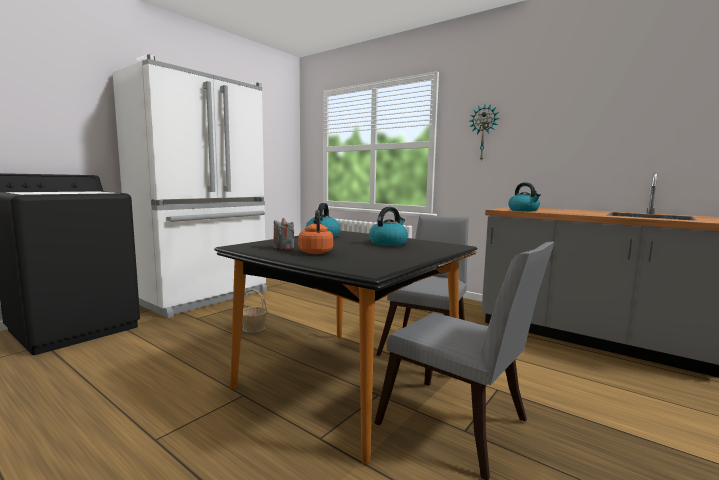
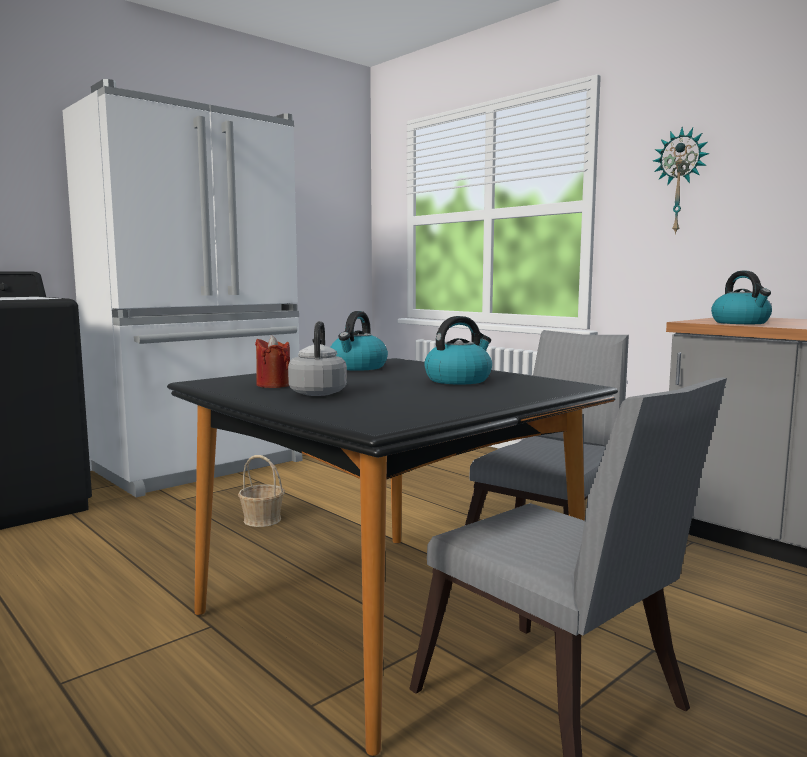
camera: 10 degrees right, 0 degrees up
(283, 247) = (273, 385): grey candle -> red candle
(315, 252) = (318, 393): orange kettle -> grey kettle

